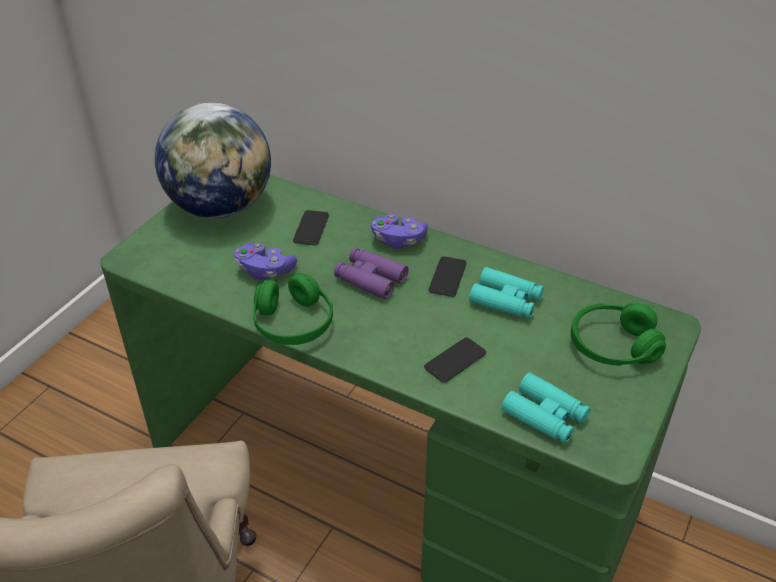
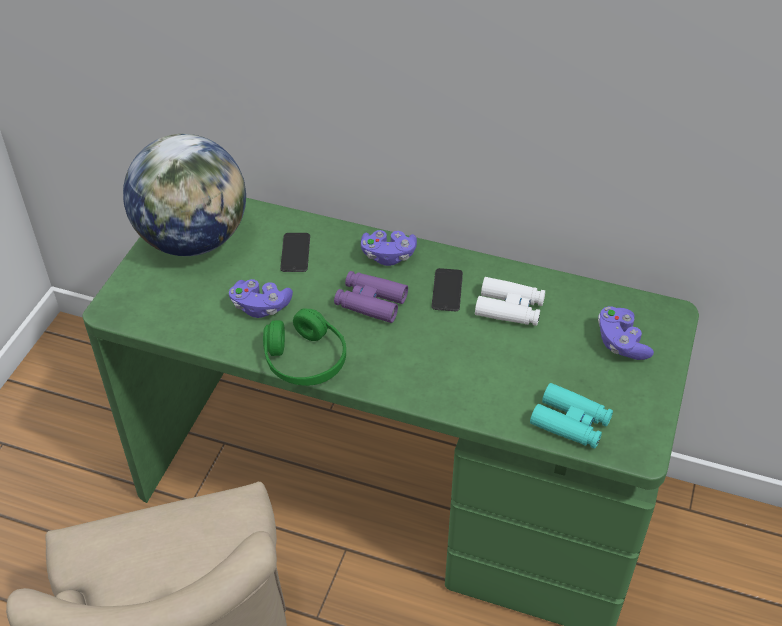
camera: 10 degrees left, 5 degrees up
(455, 360) = (474, 378): phone -> none
(506, 300) = (509, 308): turquoise binoculars -> white binoculars
(613, 346) = (621, 343): green headphones -> purple game controller

